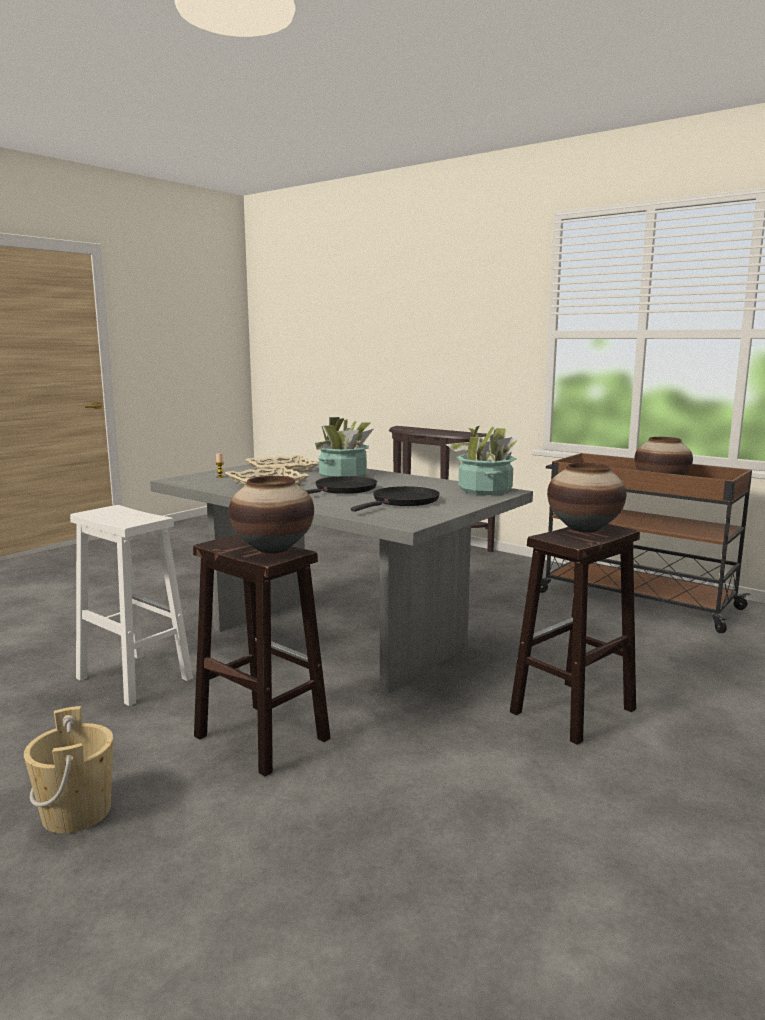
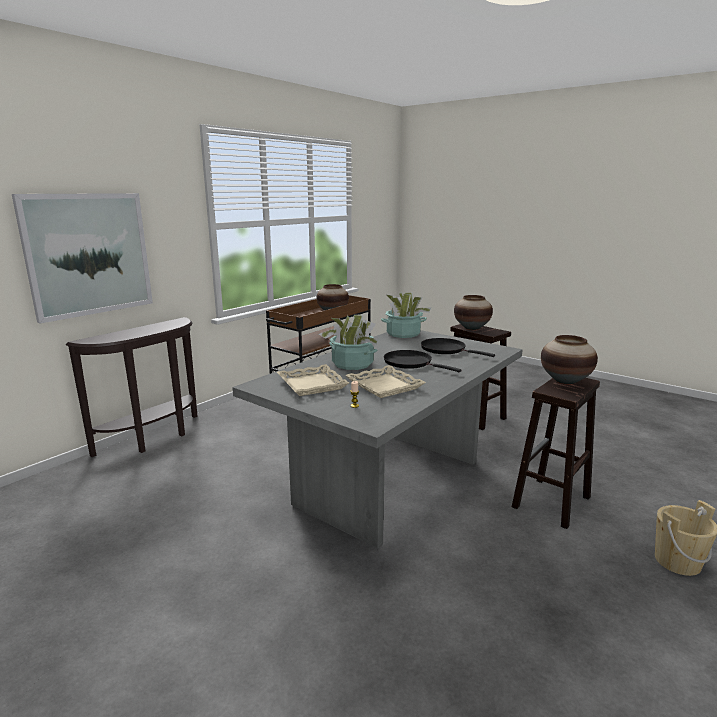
camera: 90 degrees left, 5 degrees up
(133, 678) = (496, 581): white stool -> none
(425, 353) = (89, 254): none -> picture

